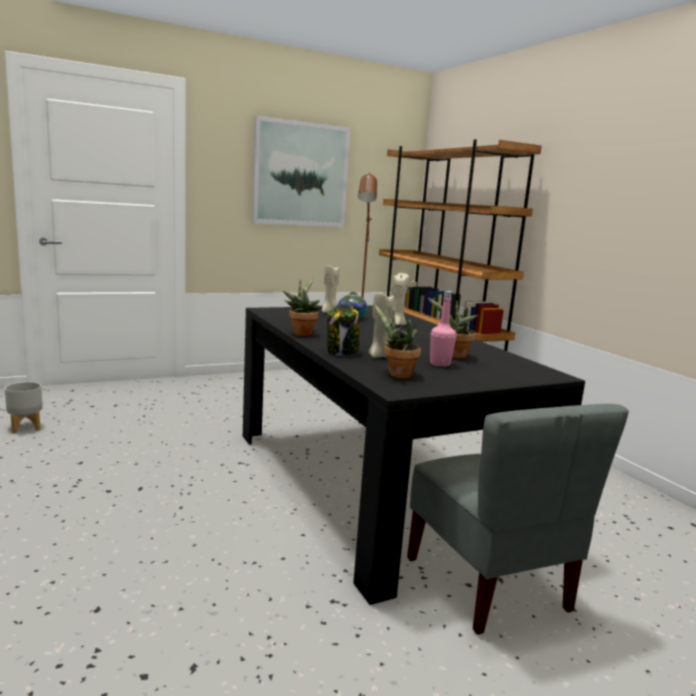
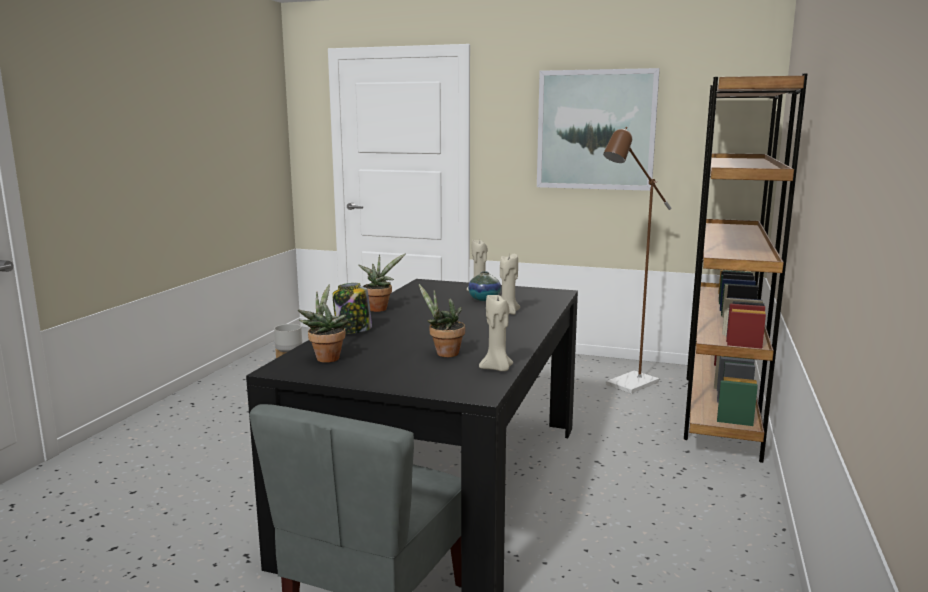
camera: 45 degrees right, 0 degrees up
(379, 356) = (370, 340): beige candle -> beige candle (497, 369)
(440, 364) = (401, 357): pink bottle -> none

